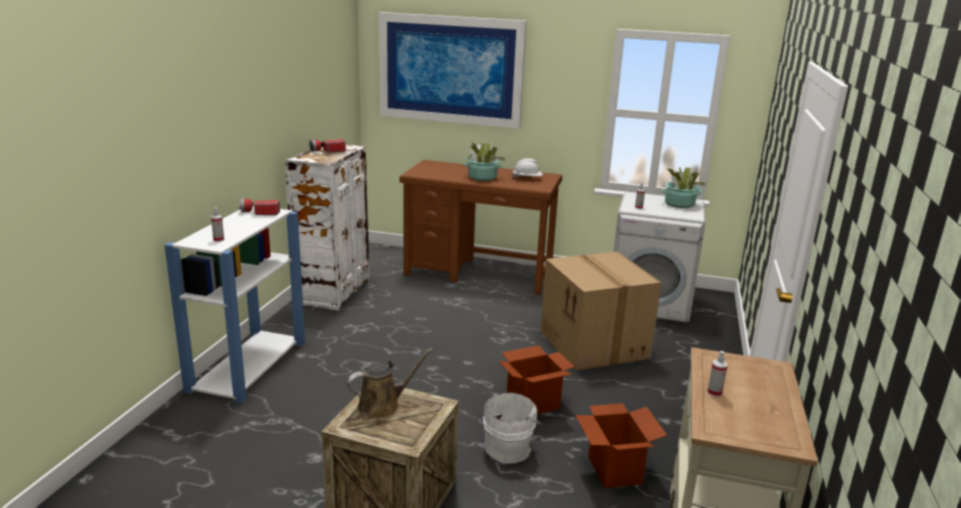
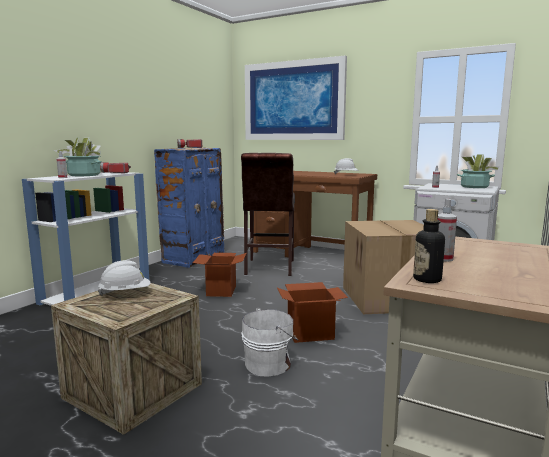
camera: 15 degrees right, 10 degrees down
(334, 291) = (194, 258): white cabinet -> blue cabinet
(383, 405) = (125, 293): brown watering can -> white hard hat
(440, 304) = (269, 268): none -> brown stool
(482, 177) = (310, 174): potted plant -> potted plant (84, 175)
(614, 470) = (368, 393): cardboard box -> cardboard box (221, 291)
(715, 425) = (427, 279): none -> bottle

